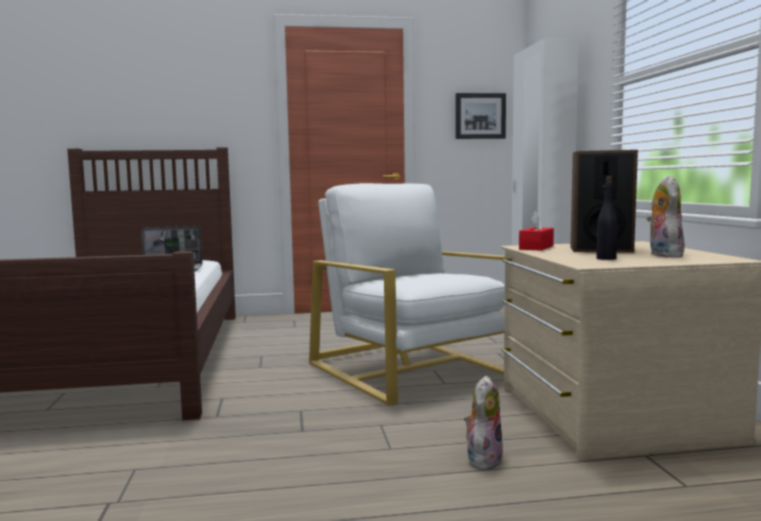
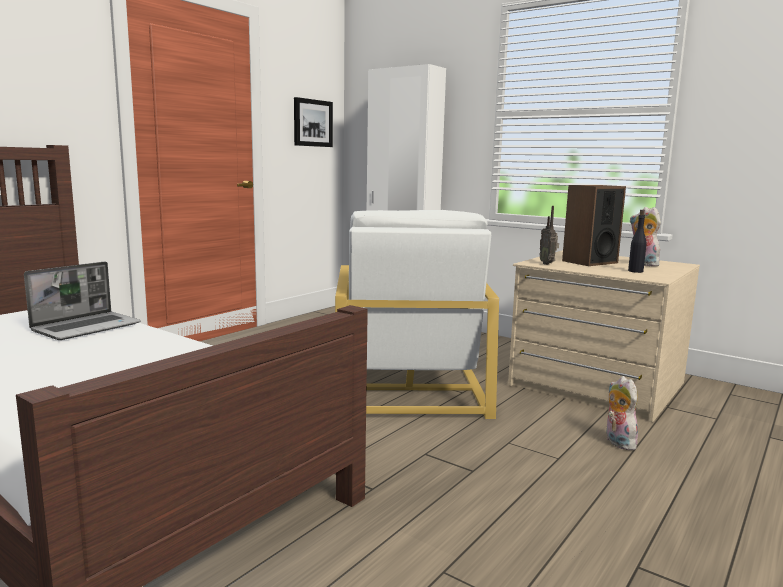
camera: 45 degrees left, 5 degrees up
(409, 369) = (409, 387): white armchair -> white armchair turned 105 degrees counterclockwise
(536, 247) = (548, 264): red tissue box -> radio

